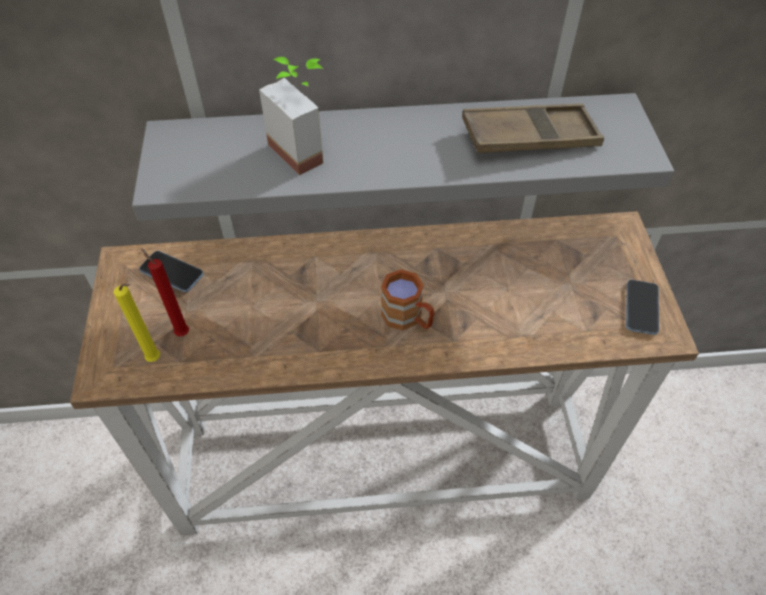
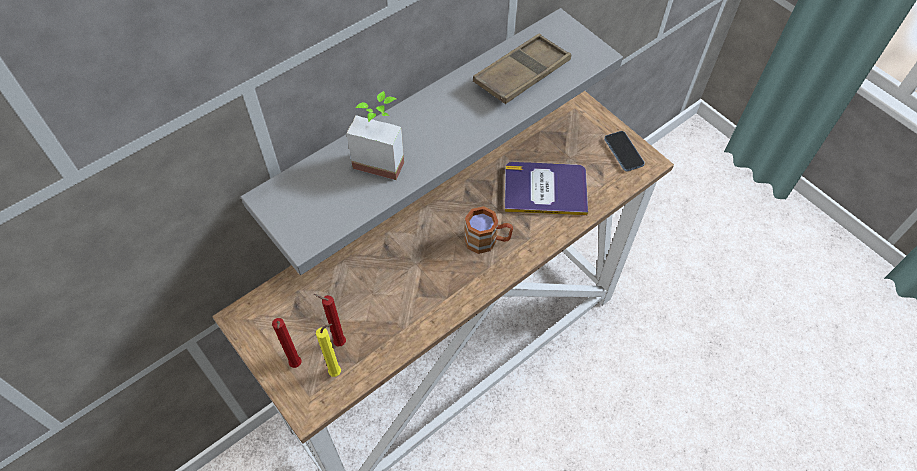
camera: 35 degrees left, 5 degrees up
(127, 331) = (296, 365): none -> red candle
(172, 273) = (290, 303): phone -> none
(514, 300) = (545, 189): none -> book

